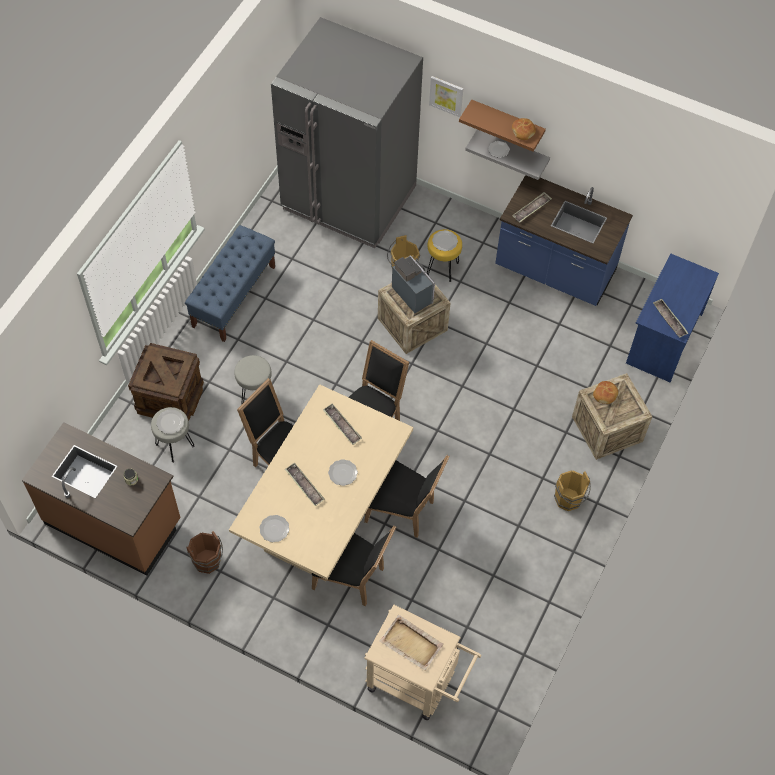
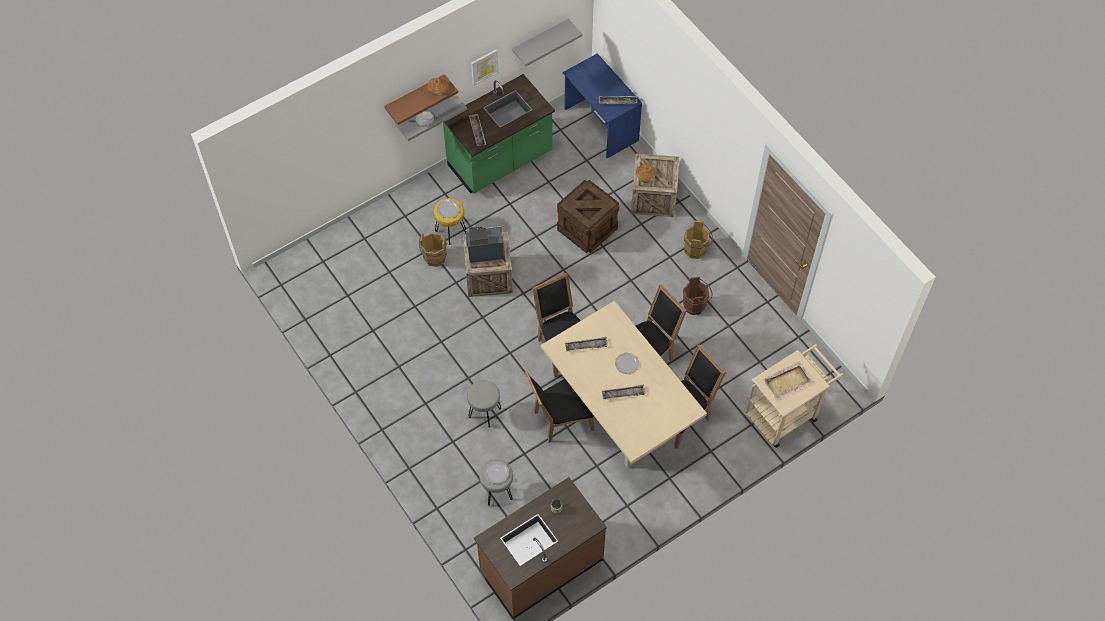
camera: 60 degrees left, 0 degrees up
(170, 397) = (450, 476): crate -> crate (588, 228)
(208, 563) = (615, 511): brown bucket -> brown bucket (696, 305)
(234, 296) = (382, 388): blue bench -> none
(274, 529) = (648, 430): plate -> none
(349, 198) = (341, 263): grey fridge -> none
(446, 95) = (364, 121): picture -> picture (484, 66)
(554, 270) = (500, 160): blue counter -> green counter
(666, 197) = (540, 40): none -> grey shelf

